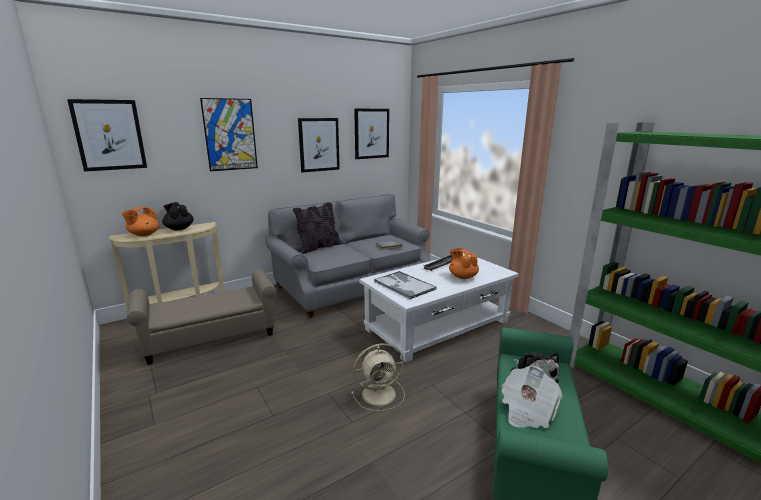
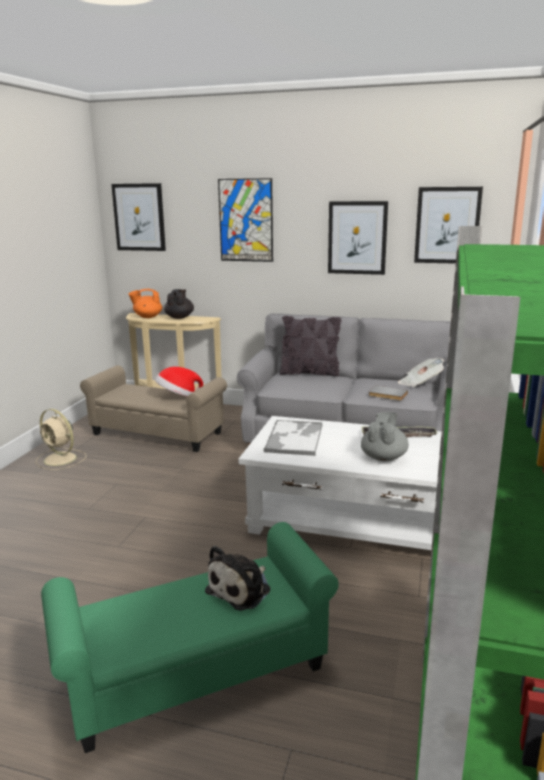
camera: 50 degrees right, 0 degrees up
(229, 296) = (178, 396): none -> hat
(380, 394) = (176, 542): beige fan -> beige fan (61, 459)
(462, 276) = (383, 457): orange teapot -> grey teapot
(527, 410) = (159, 605): newspaper -> newspaper (420, 383)

